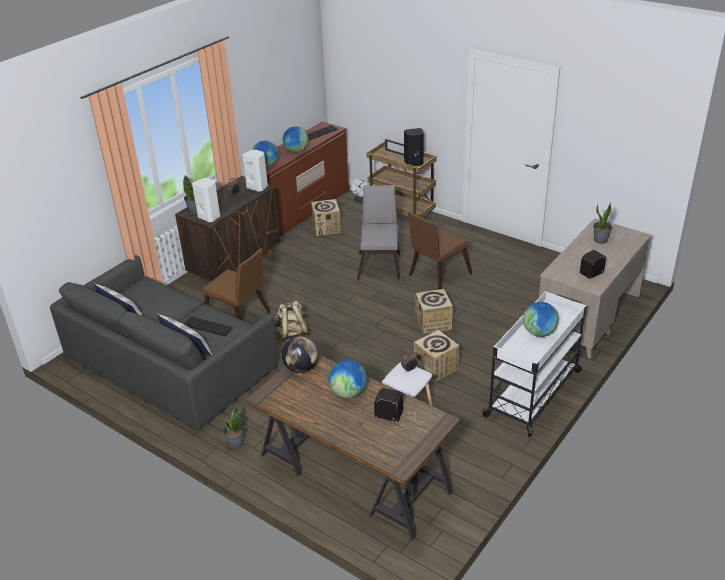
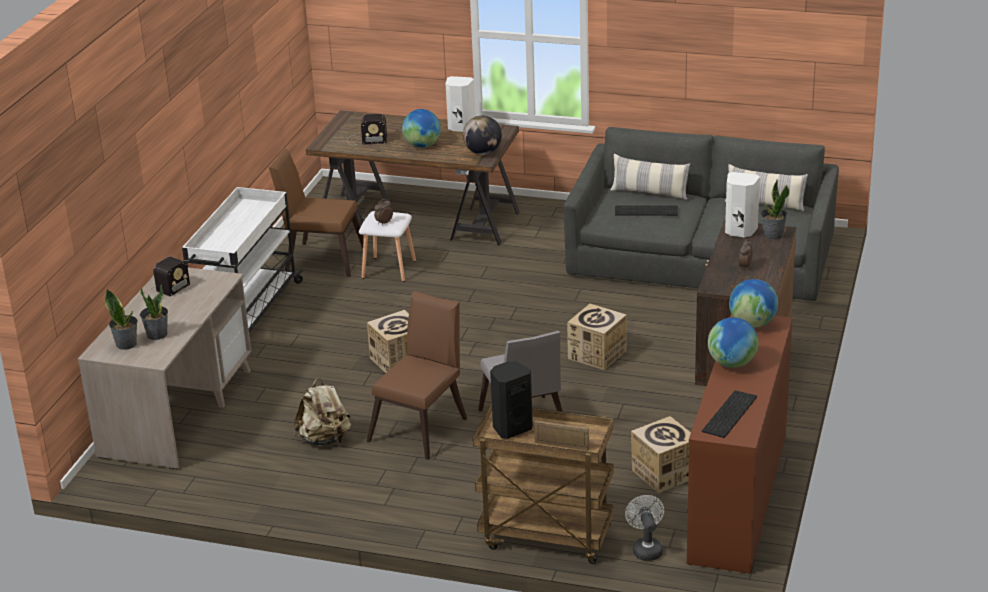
camera: 160 degrees right, 5 degrees down
(235, 443) = (553, 214): potted plant -> potted plant (126, 344)
(240, 319) = (666, 313): brown chair -> brown chair (320, 259)
(258, 187) = (723, 286): white speaker -> white speaker (460, 127)
(292, 335) = (579, 310): beige backpack -> beige backpack (325, 439)
(436, 368) = (373, 313): cardboard box -> cardboard box (597, 354)
(539, 333) = (238, 229): globe -> none

